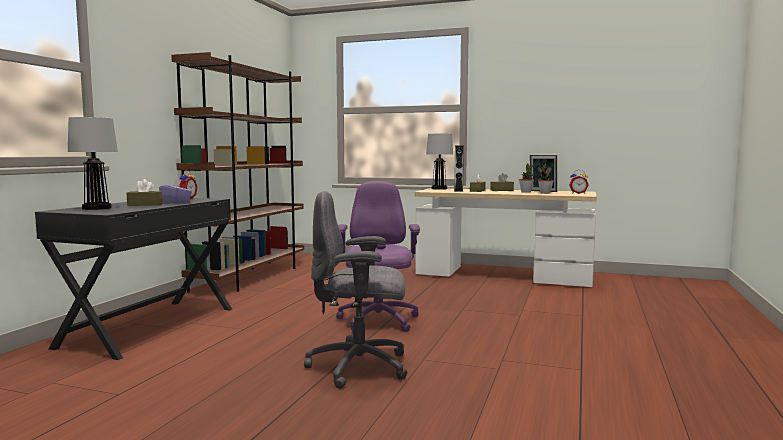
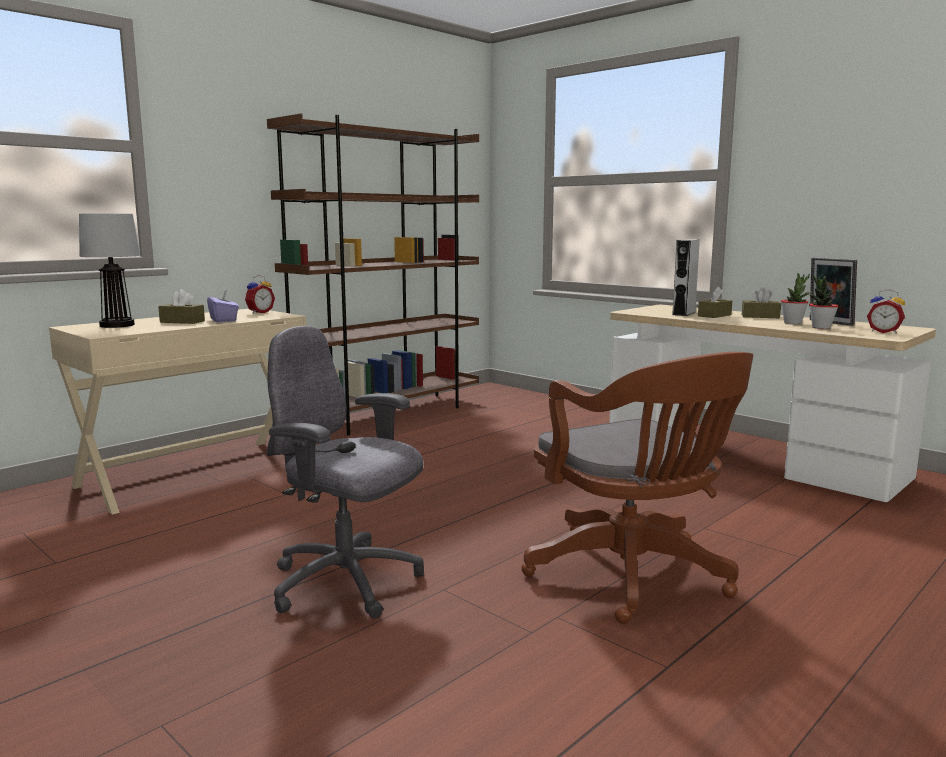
camera: 25 degrees right, 5 degrees up
(149, 326) = (196, 473): black desk -> beige desk
(377, 322) = (459, 512): purple office chair -> none
(439, 189) = (664, 307): table lamp -> none
(516, 336) = (634, 577): none -> brown office chair

